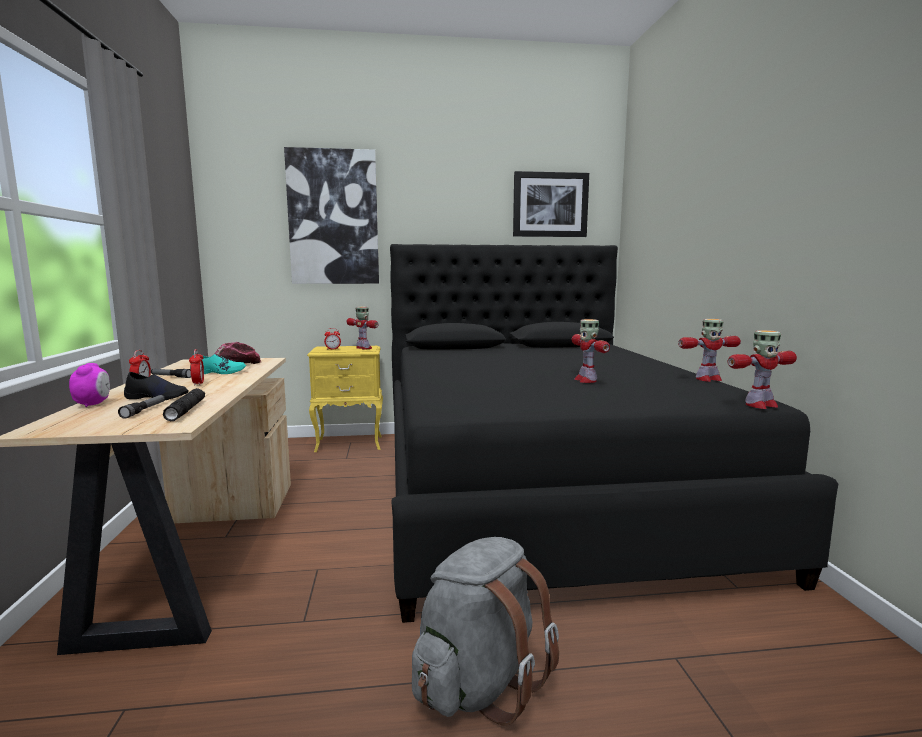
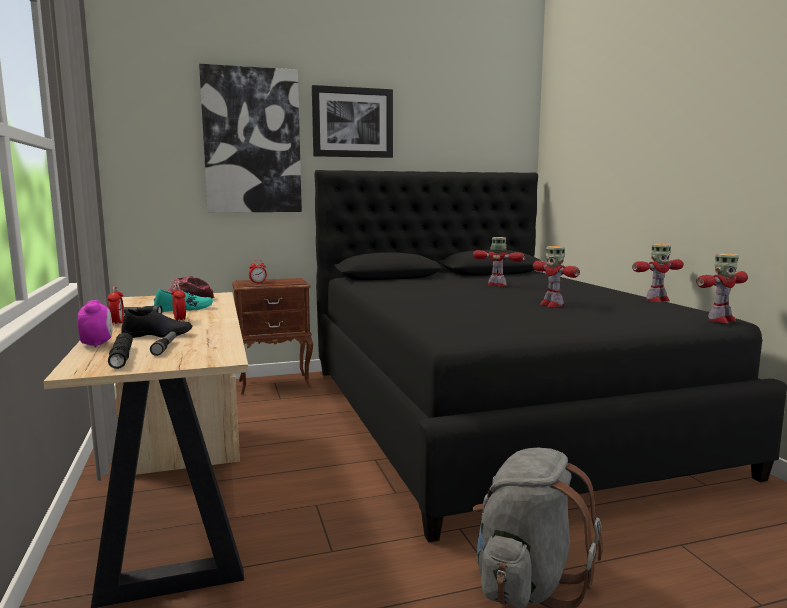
camera: 10 degrees left, 0 degrees up
(186, 410) = (210, 345): black flashlight -> black flashlight (121, 357)
(349, 444) = (274, 384): yellow nightstand -> brown nightstand
(364, 348) = (291, 281): toy robot -> toy robot (498, 285)
(550, 205) = (472, 131): picture -> picture (352, 122)

